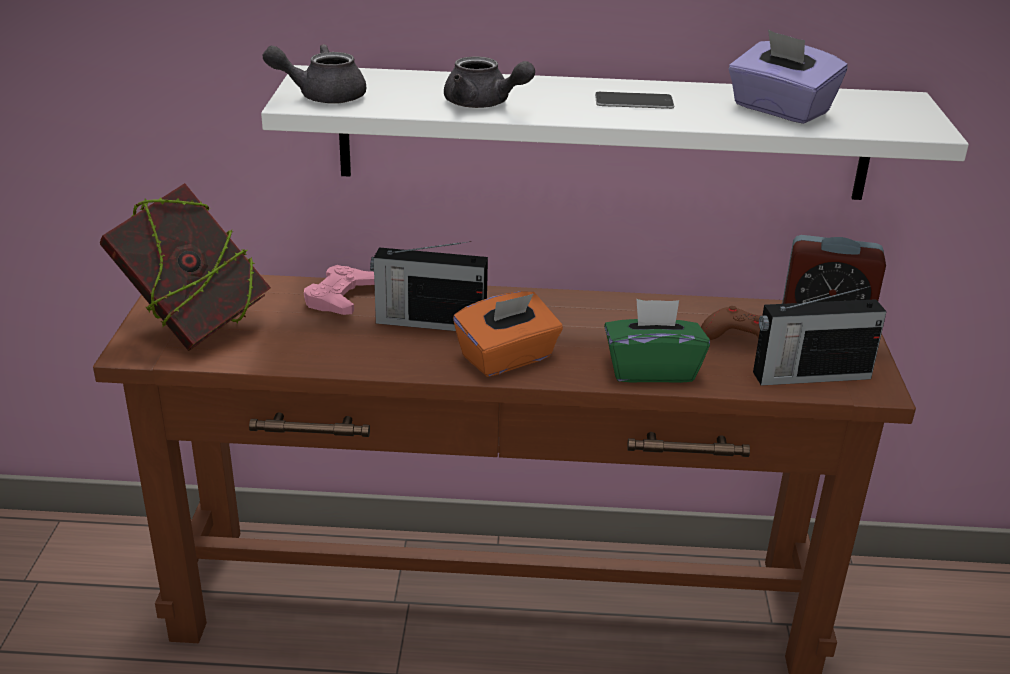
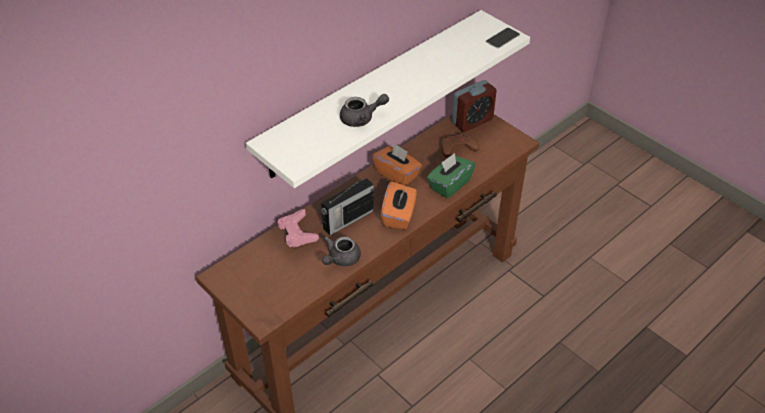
camera: 45 degrees left, 15 degrees up
(194, 325) = (264, 290): book -> none
(322, 96) = (297, 155): grey teapot -> grey teapot (340, 259)
(589, 317) = (397, 174): none -> orange tissue box
(634, 101) = (405, 80): phone -> phone (502, 38)
(780, 110) = (456, 53): purple tissue box -> none
(809, 375) = (496, 150): radio -> none

